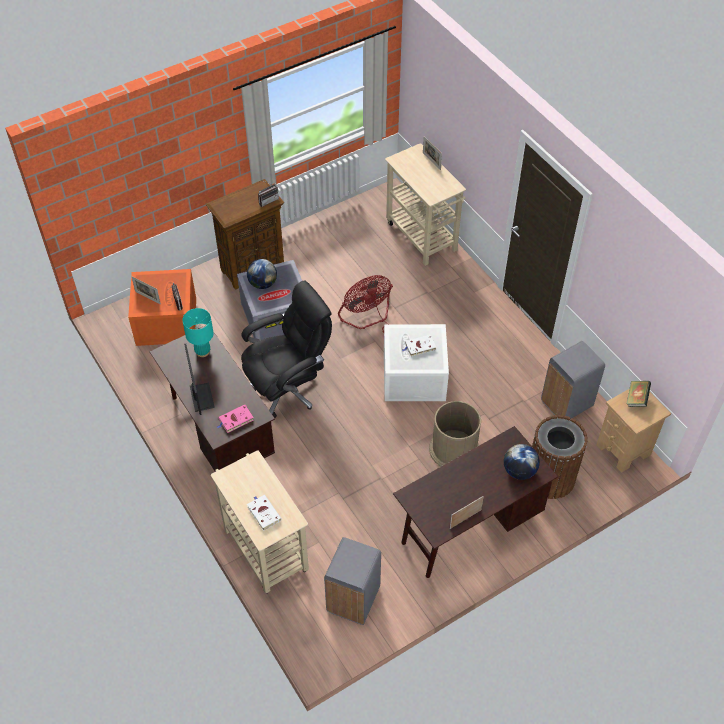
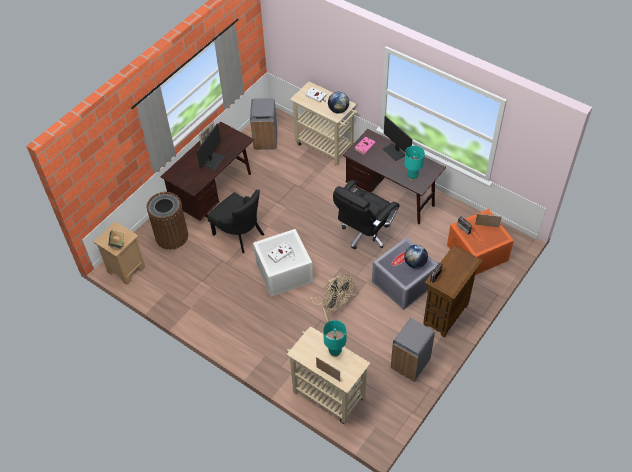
camera: 160 degrees right, 0 degrees up
(371, 318) = (334, 305): red fan -> beige fan
(415, 176) = (335, 352): none -> turquoise table lamp
(454, 449) = (238, 233): brown trash can -> black chair
(468, 475) = (213, 160): none -> monitor
(519, 471) = (184, 172): globe -> globe (338, 110)
(567, 403) = (170, 288): grey trash can -> grey trash can (409, 364)

